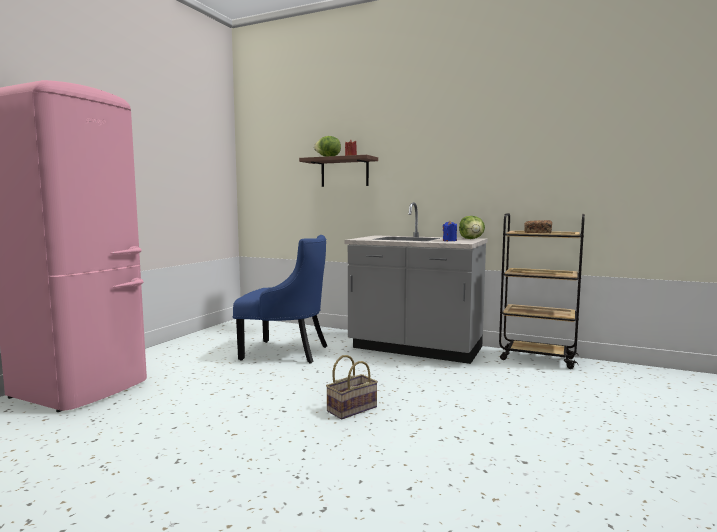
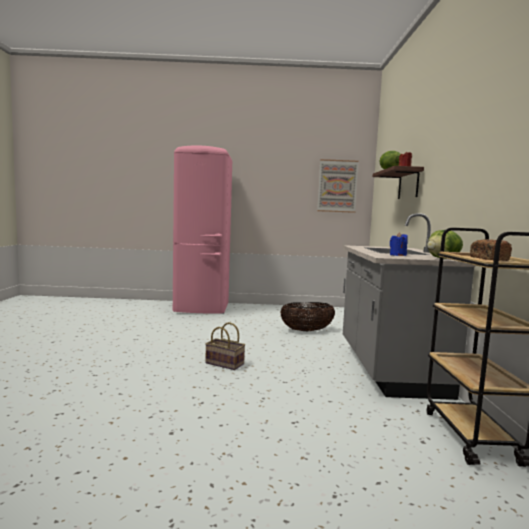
camera: 65 degrees right, 0 degrees up
(206, 167) = (337, 186): none -> picture
(284, 352) = (306, 330): blue chair -> basket

